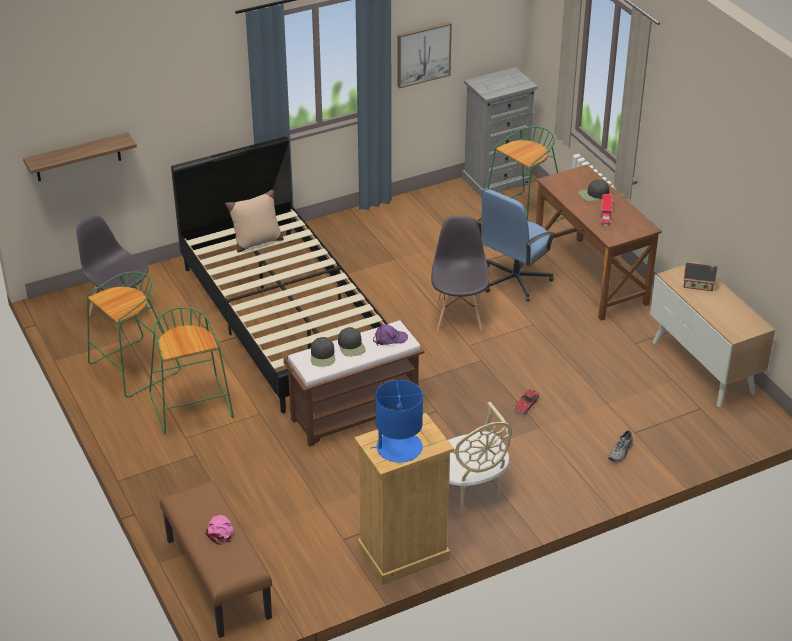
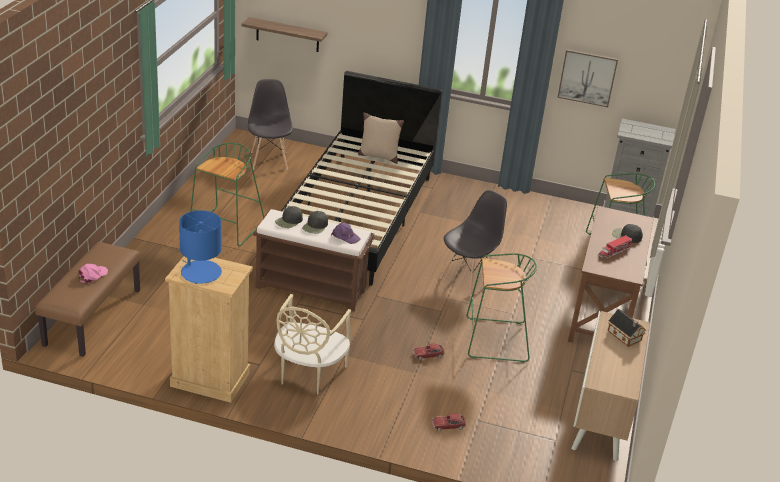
camera: 40 degrees right, 5 degrees down
(133, 369) = (229, 190): green stool -> green stool (494, 340)
(514, 280) = (542, 282): blue office chair -> none
(621, 452) = (448, 425): grey shoe -> toy car

